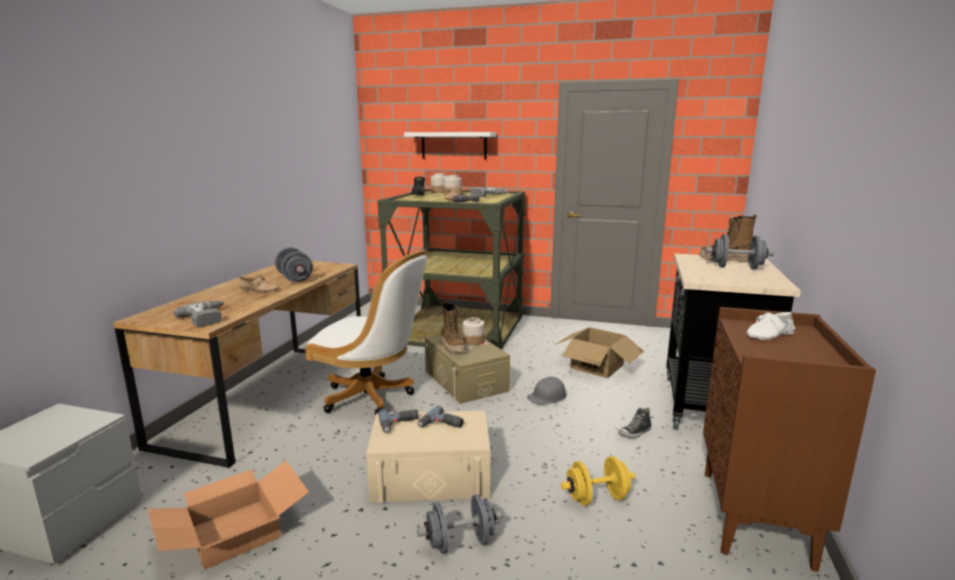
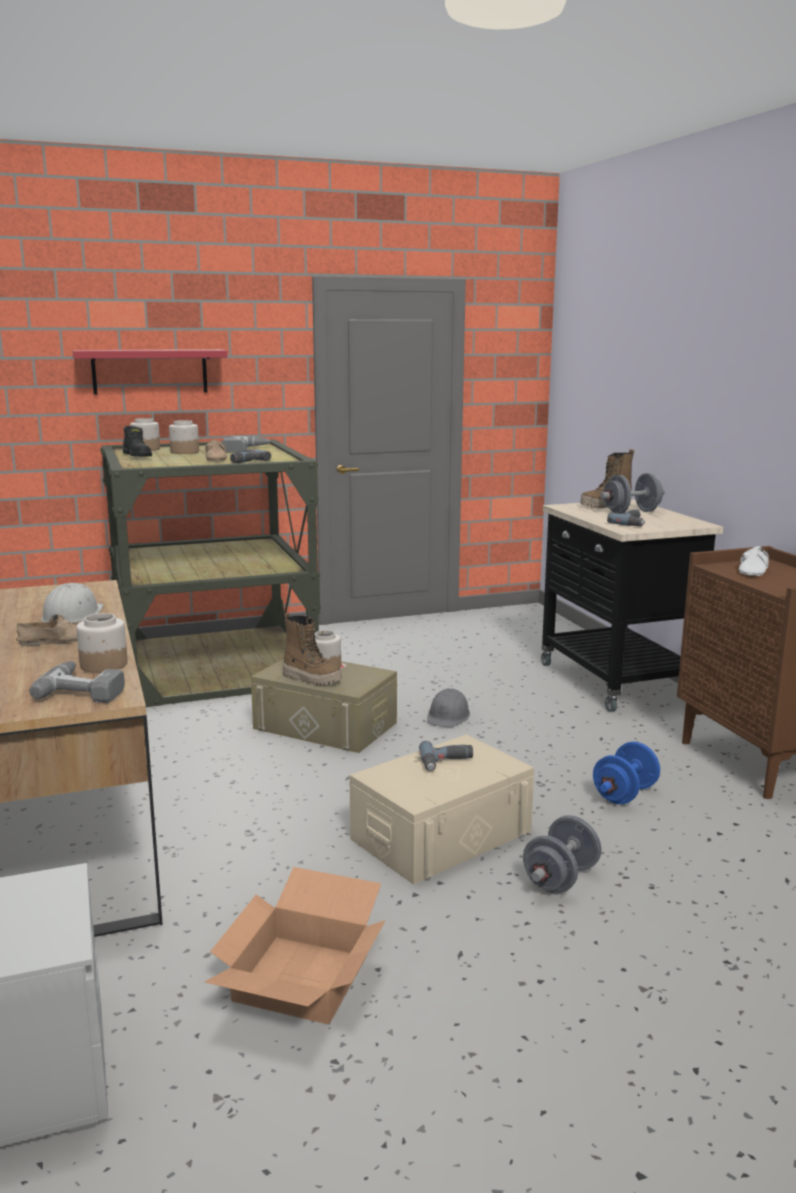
camera: 35 degrees left, 0 degrees up
(245, 307) = (103, 665): none -> jar
(295, 279) = (72, 615): grey dumbbell -> white hard hat
(374, 399) = (236, 781): white office chair -> none
(399, 424) = (399, 776): power drill -> power drill (633, 523)
(454, 145) = (150, 371): white shelf -> red shelf
(597, 366) = (456, 669): cardboard box -> none
(597, 498) = (624, 794): yellow dumbbell -> blue dumbbell
(635, 433) = (581, 726): shoe -> none

